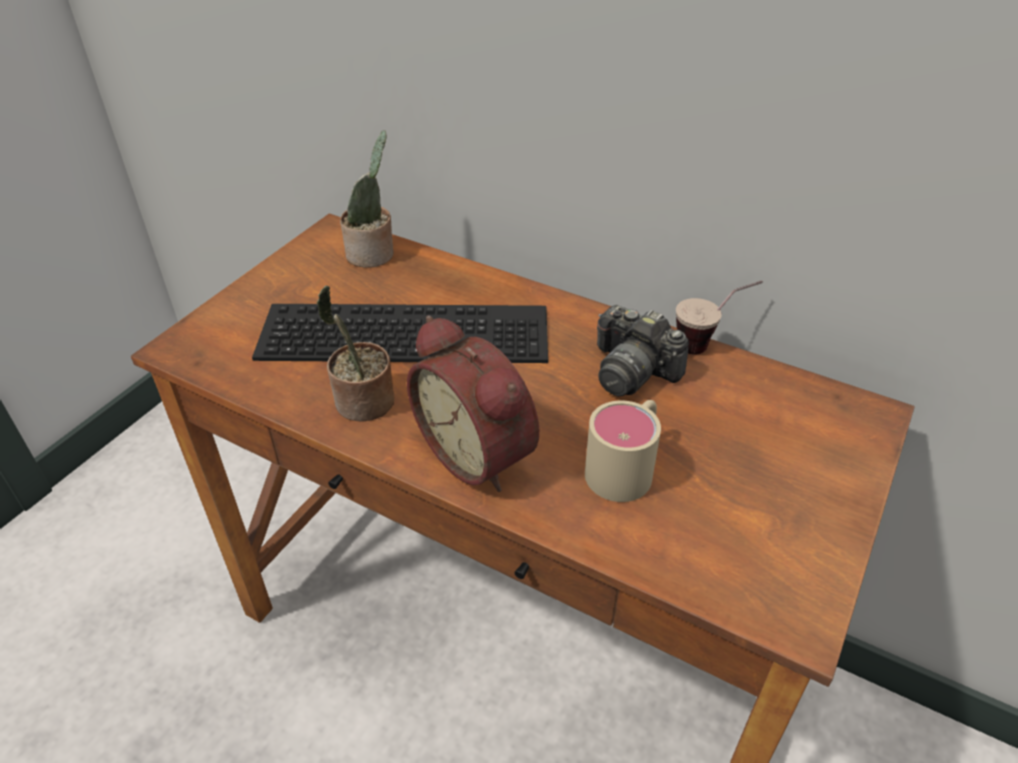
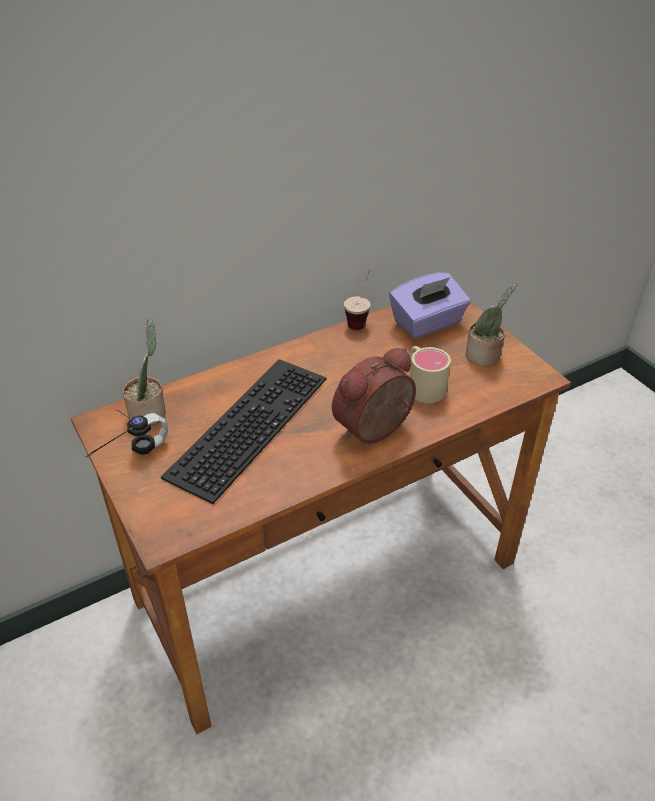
camera: 60 degrees left, 0 degrees up
(300, 266) = (126, 451): none -> headphones
(362, 404) = (299, 465): potted plant -> potted plant (484, 357)
(480, 452) = (376, 431): alarm clock -> alarm clock turned 150 degrees clockwise
(632, 371) = (358, 353): camera -> none
(781, 417) = (427, 323): none -> purple tissue box

